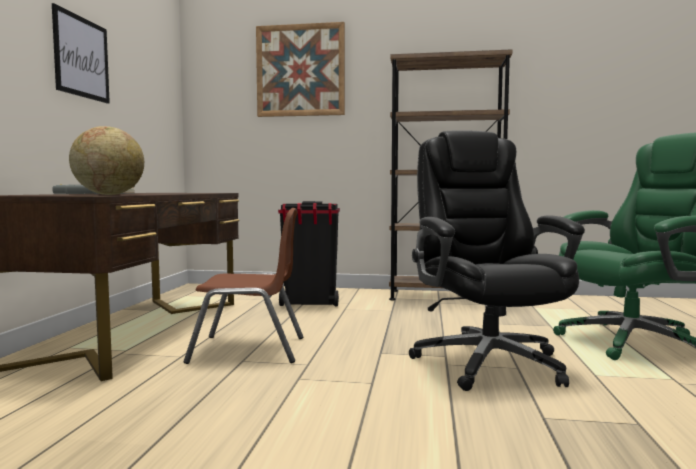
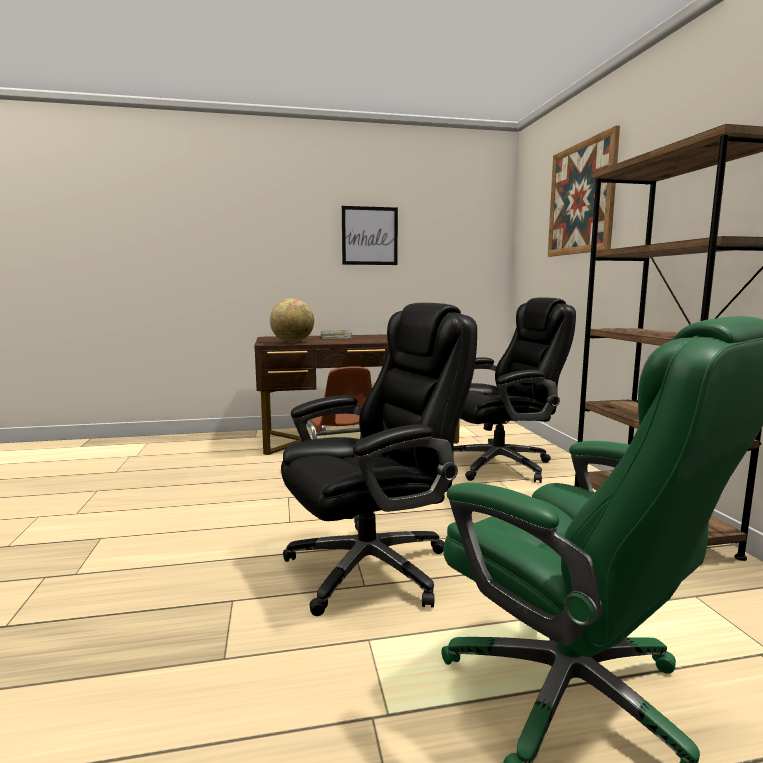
camera: 70 degrees right, 5 degrees up
(310, 303) = (501, 465): black trash can -> black office chair

